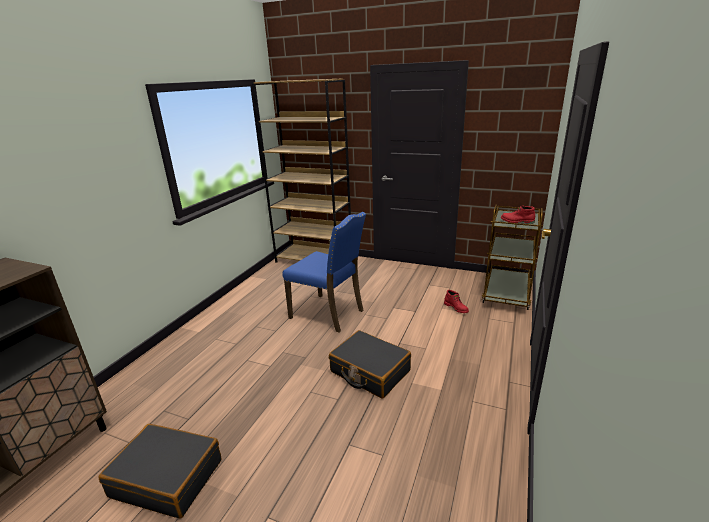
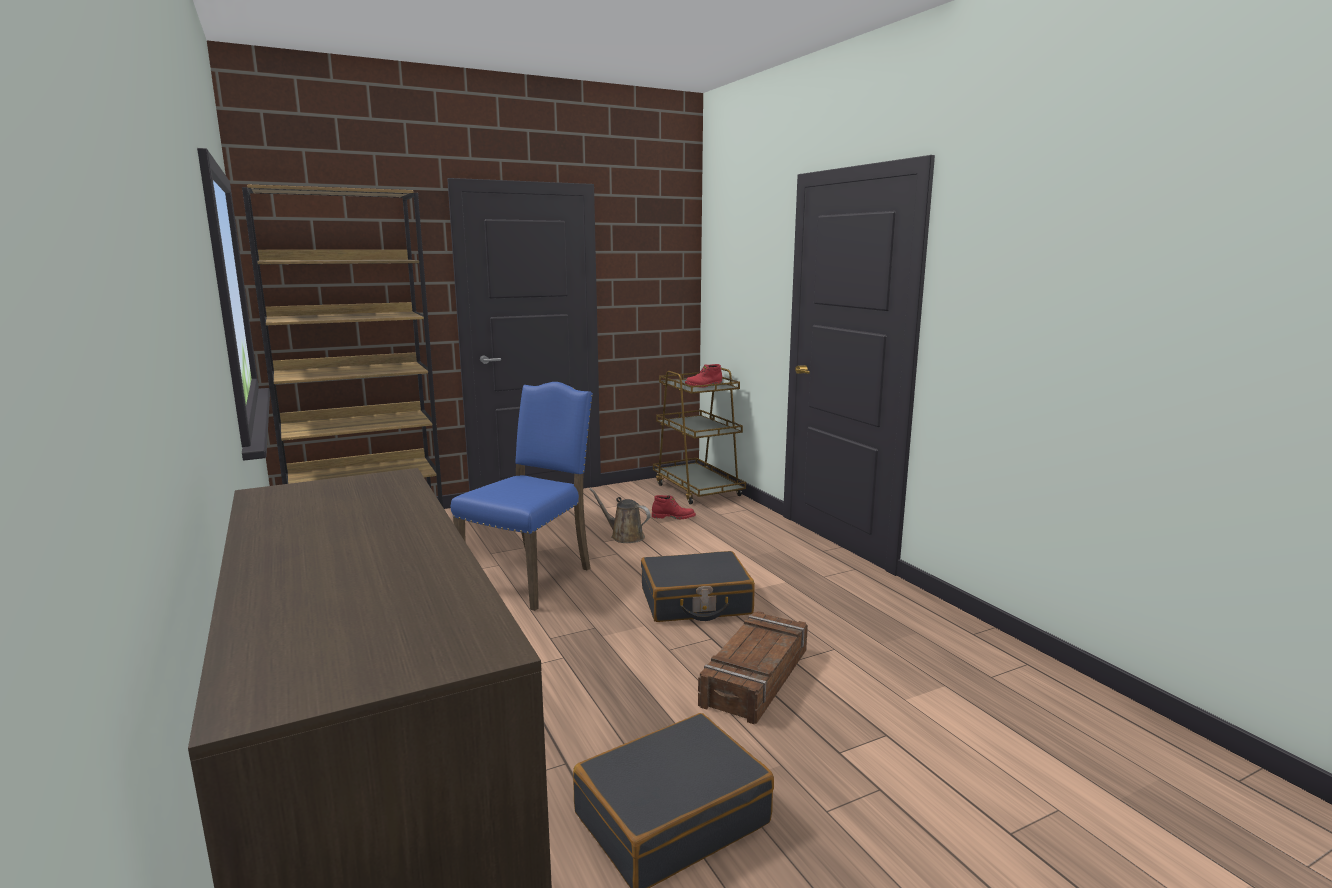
camera: 50 degrees left, 10 degrees down
(314, 438) = (754, 677): none -> crate
(329, 314) = (531, 578): blue chair -> blue chair turned 45 degrees counterclockwise
(408, 309) = (624, 536): none -> brown watering can

